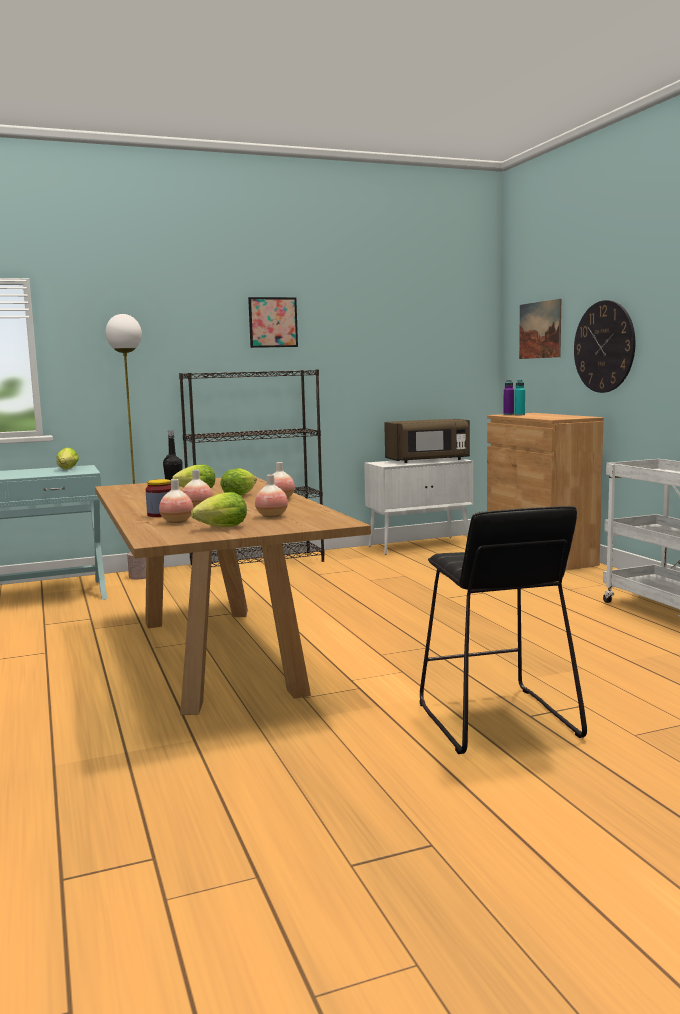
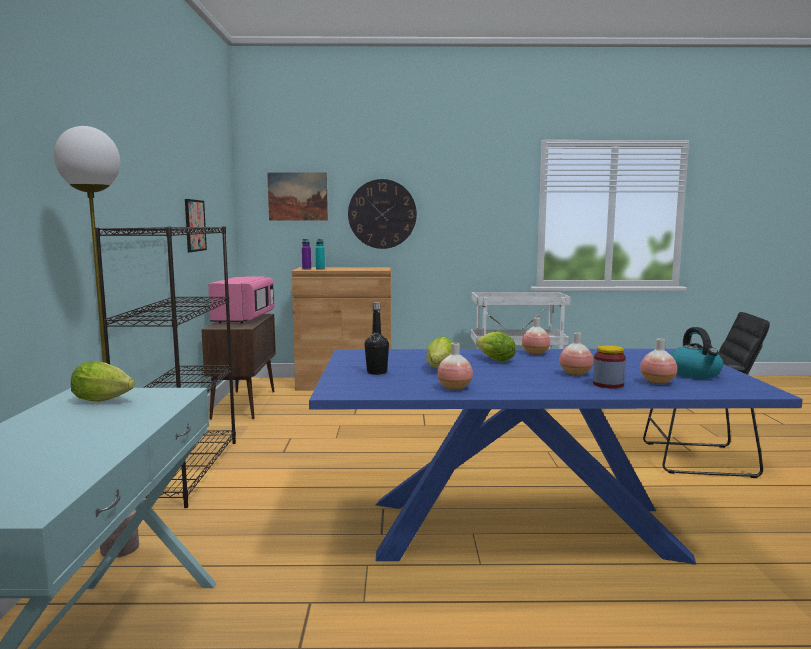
camera: 70 degrees left, 0 degrees up
(218, 654) = (524, 529): brown dining table -> blue dining table
(219, 527) = (695, 374): lettuce -> kettle
(272, 516) = (637, 361): vase -> vase (454, 388)
(273, 322) = (146, 164): picture -> picture (195, 225)
(420, 545) = (244, 404): white cabinet -> brown cabinet
(428, 460) = (244, 318): brown microwave -> pink microwave

